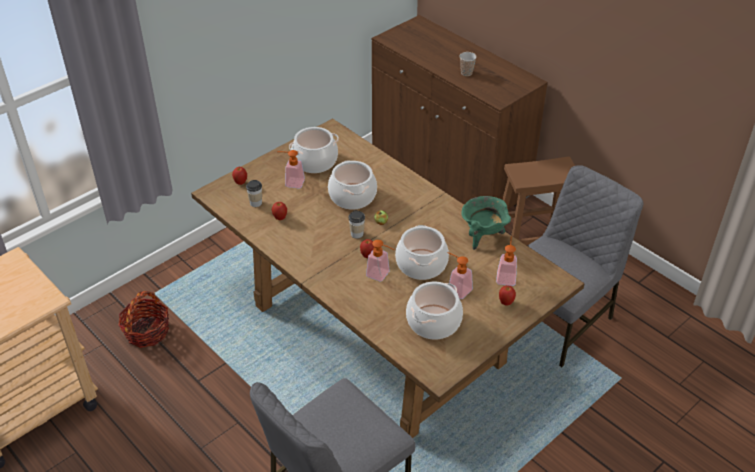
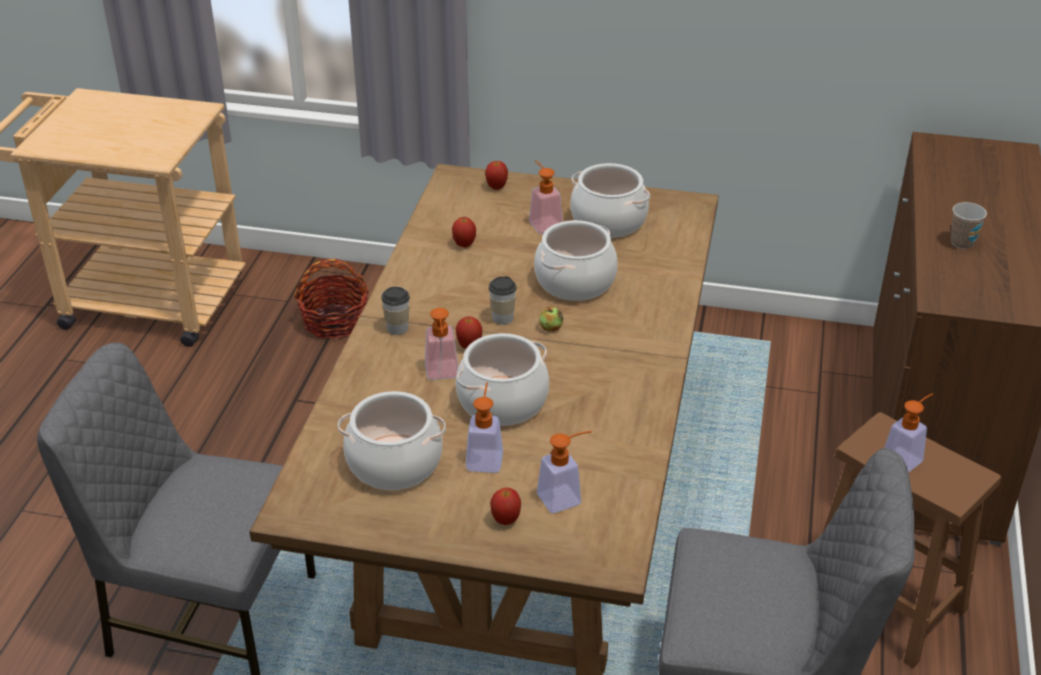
camera: 55 degrees right, 5 degrees down
(256, 203) = (472, 215): cup -> cup (397, 328)
(483, 237) = (629, 436): green cooking pot -> none
(538, 174) = (905, 458): none -> soap dispenser

